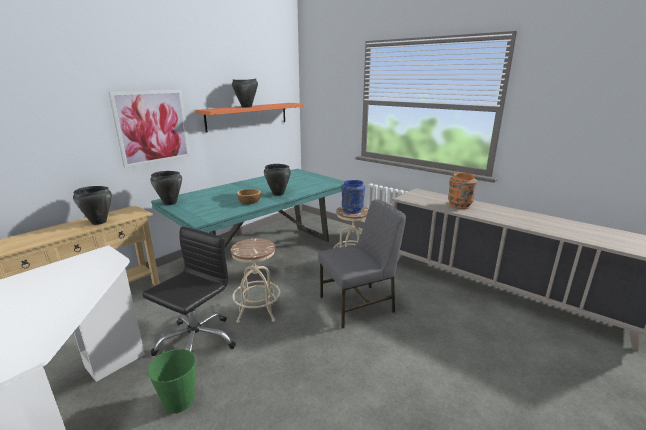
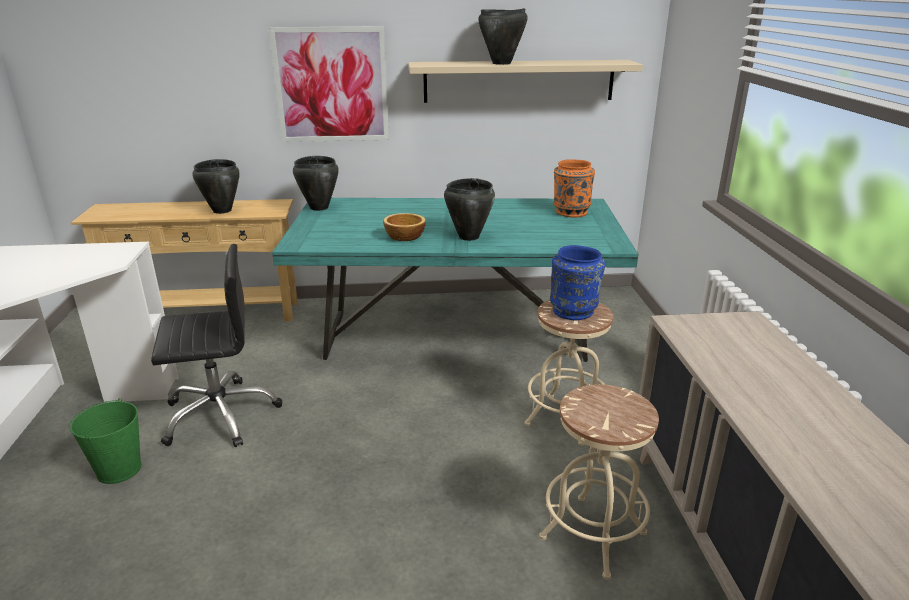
camera: 45 degrees right, 5 degrees up
(248, 116) = (519, 81): orange shelf -> beige shelf
(258, 311) = (328, 416): beige stool -> beige stool (593, 535)
(358, 305) = (462, 493): grey chair -> none
(459, 205) = (774, 392): orange vase -> orange vase (570, 212)

